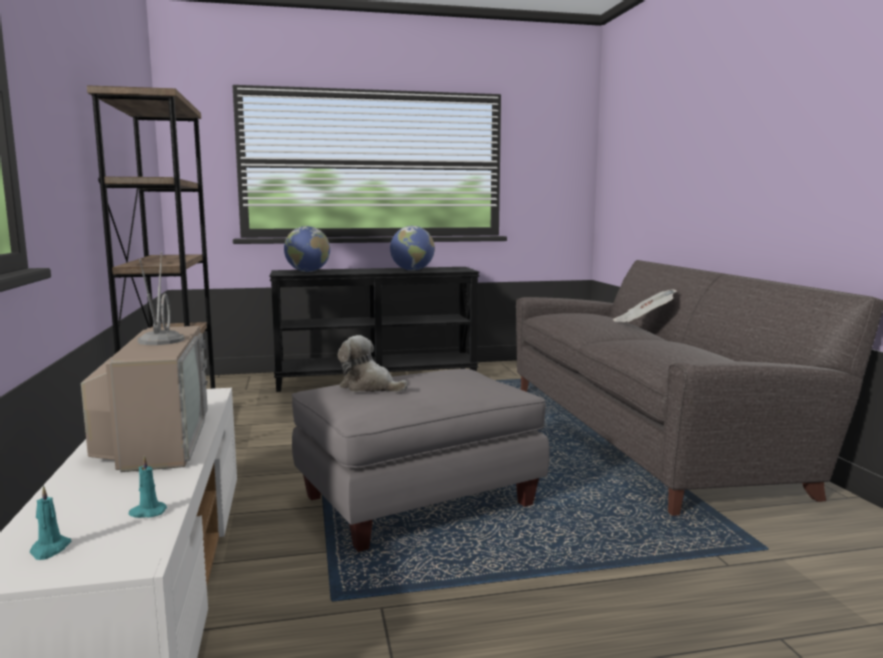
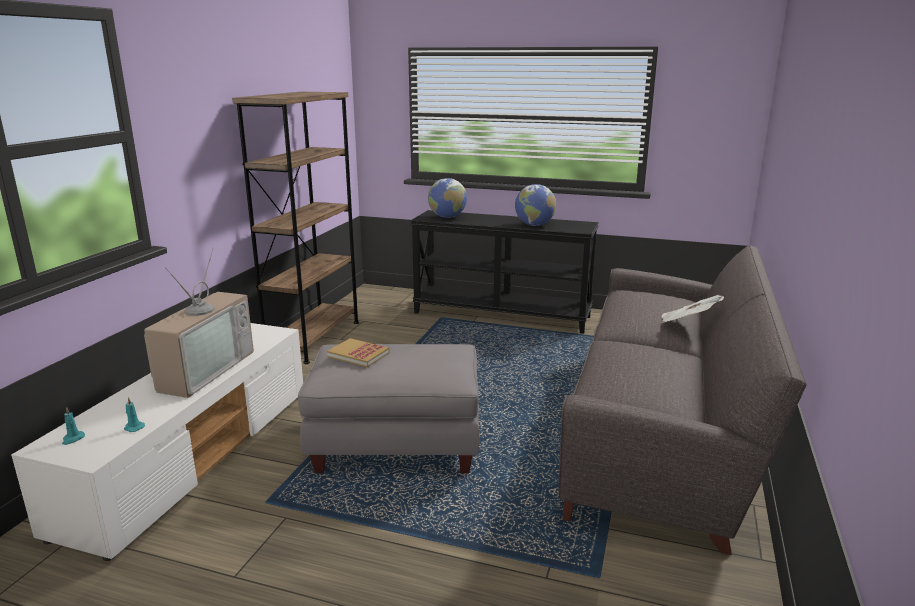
camera: 30 degrees right, 10 degrees up
(369, 387) = (358, 355): plush toy -> book

